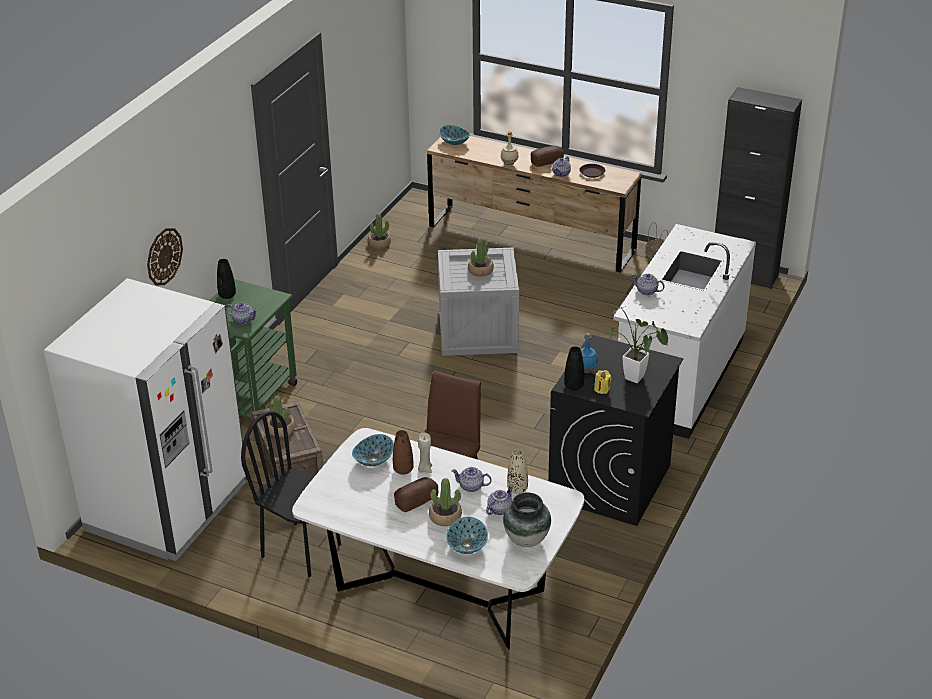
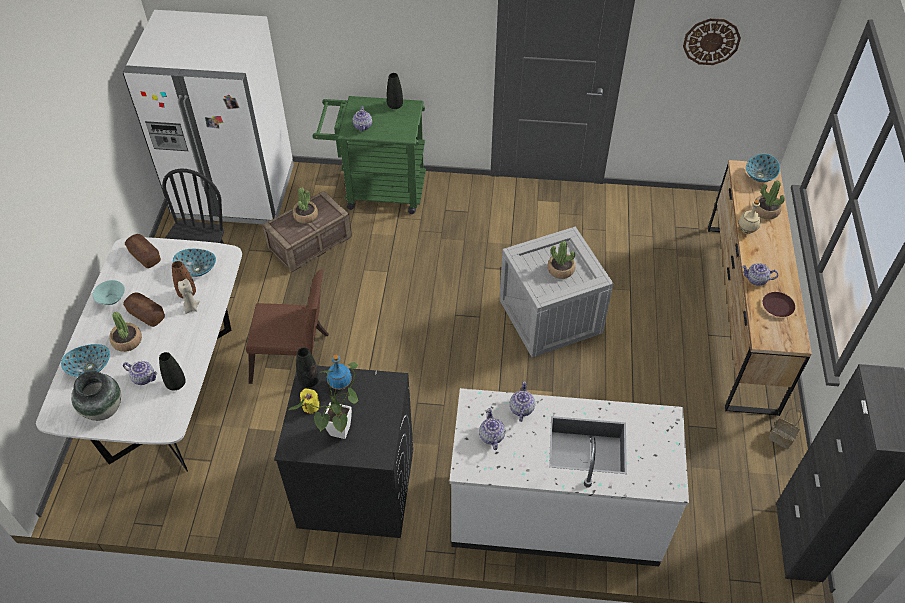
camera: 70 degrees right, 15 degrees up
(164, 256) = (329, 29): wall clock -> wall clock (711, 41)
(379, 244) = (653, 201): potted plant -> potted plant (765, 211)
(381, 523) = (112, 299): none -> turquoise bowl
(471, 486) = (173, 348): teapot -> teapot (491, 436)
(517, 489) = (176, 384): beige vase -> black vase
(546, 161) = (774, 260): bread -> bread (144, 256)

